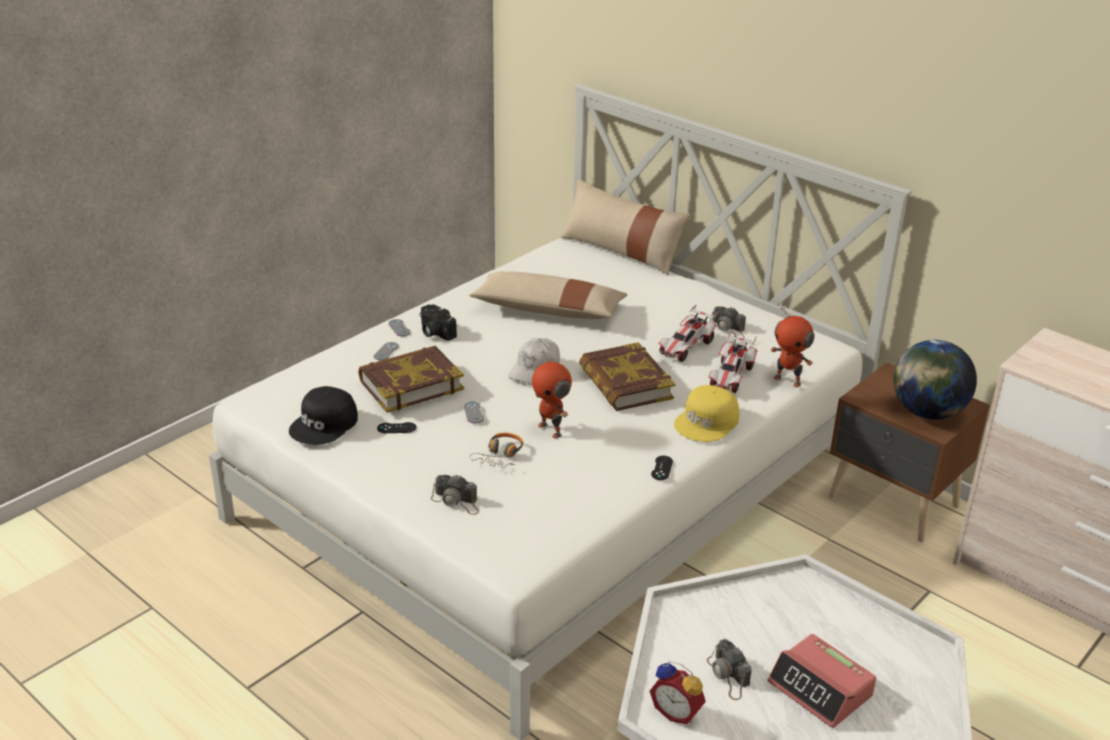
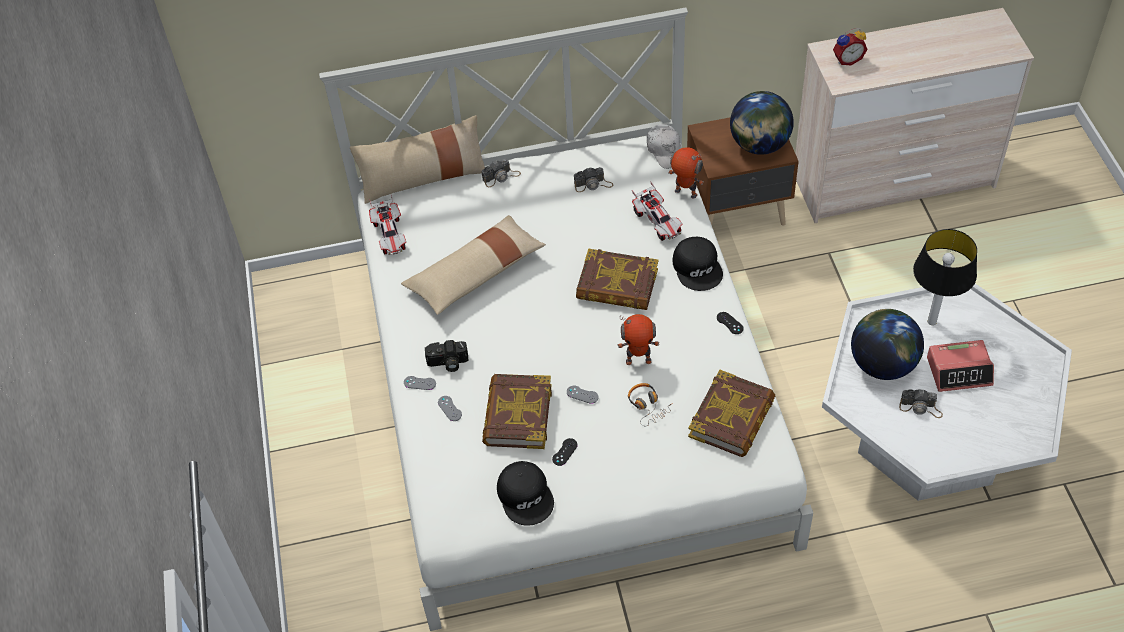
camera: 50 degrees left, 20 degrees up
(456, 502) = (684, 459): camera -> camera (501, 177)
(535, 369) = (557, 328): white cap -> white cap (666, 151)
(540, 514) = (732, 418): none -> book
(677, 712) = (933, 450): alarm clock -> alarm clock (847, 59)
(686, 348) = (598, 223): toy car -> toy car (390, 235)
(707, 422) = (698, 267): yellow cap -> black cap
(755, 619) = (882, 364): none -> globe
(788, 380) = (685, 193): toy robot -> toy robot turned 135 degrees counterclockwise
(863, 636) = (931, 322): none -> table lamp

